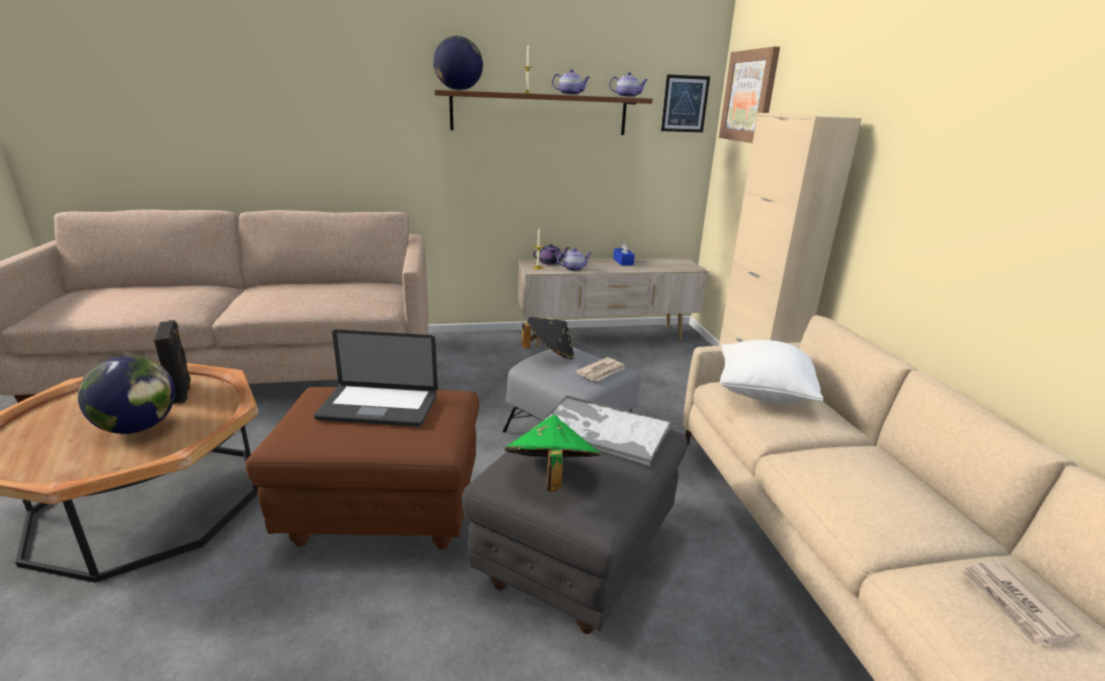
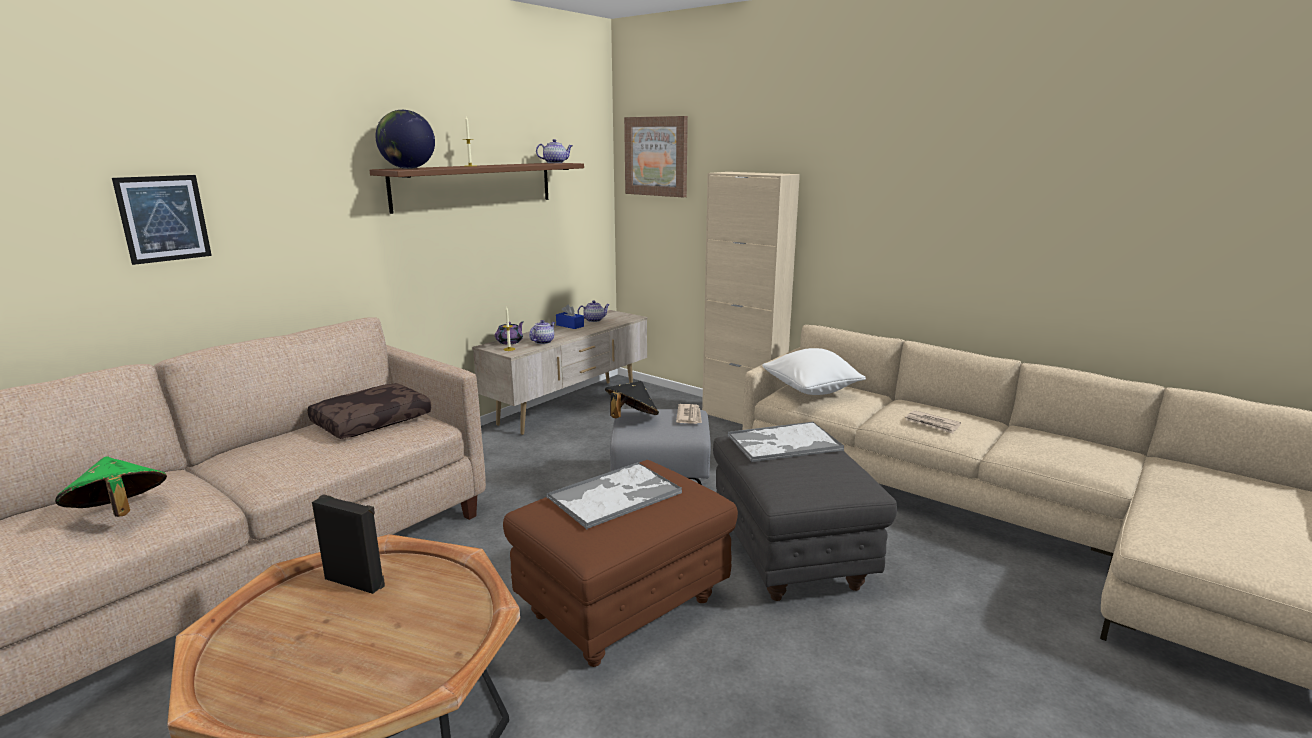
camera: 40 degrees left, 5 degrees down
(138, 427) = (390, 624): globe -> none
(355, 291) = (372, 421): none -> brown pillow
(378, 407) = (616, 495): laptop -> tray
(550, 477) = (810, 479): green hat -> green hat (119, 514)
(570, 94) = (509, 164): teapot -> teapot (594, 320)
(685, 104) = (589, 165): picture -> picture (164, 218)
(1013, 605) = (1045, 441): newspaper -> newspaper (932, 424)

